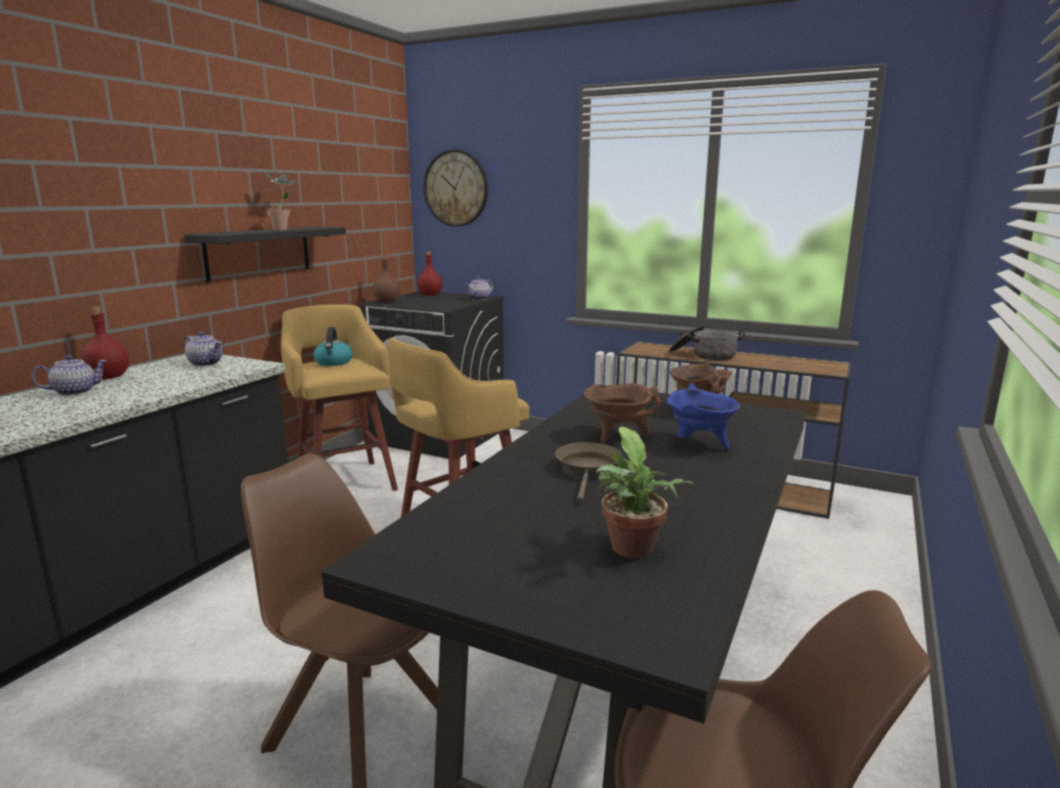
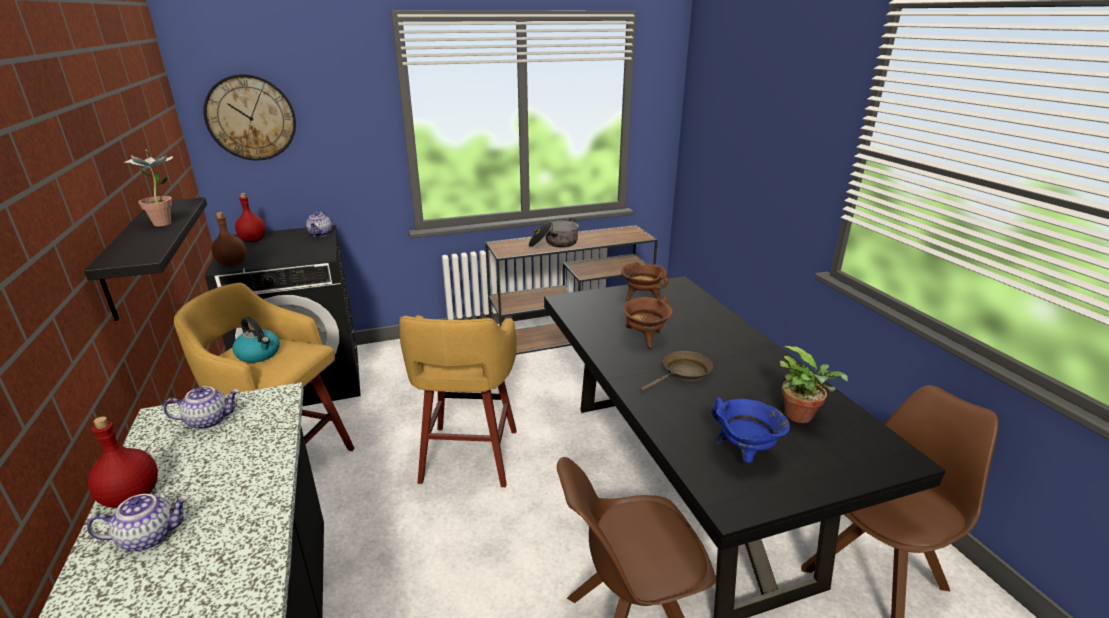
camera: 45 degrees left, 10 degrees up
(75, 392) = (150, 536): teapot -> teapot turned 60 degrees clockwise
(588, 470) = (683, 374): brown frying pan -> brown frying pan turned 90 degrees clockwise
(699, 445) = (691, 326): blue cooking pot -> blue cooking pot (744, 454)

